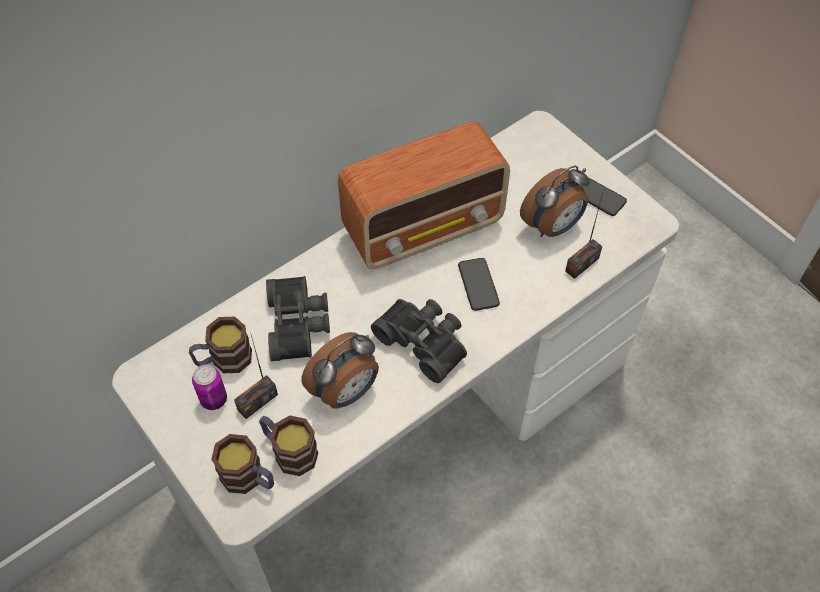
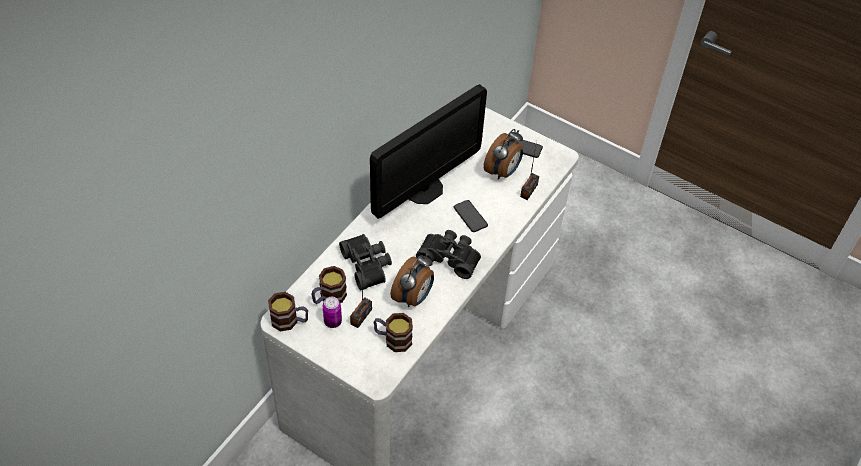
camera: 20 degrees left, 5 degrees down
(249, 478) = (375, 360): mug -> mug (290, 321)
(425, 227) = (424, 189): radio -> monitor

